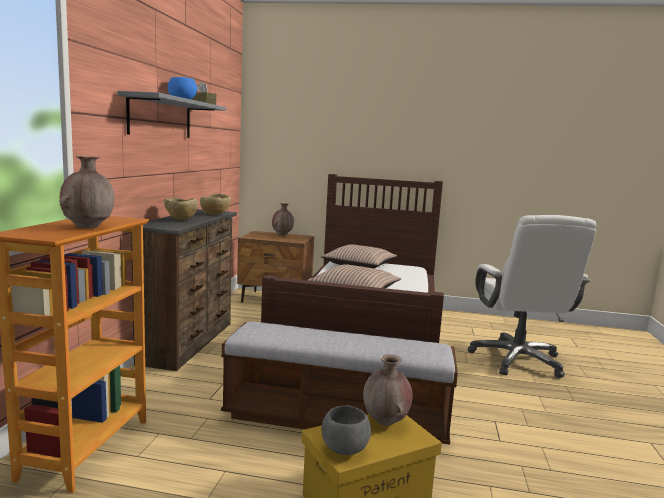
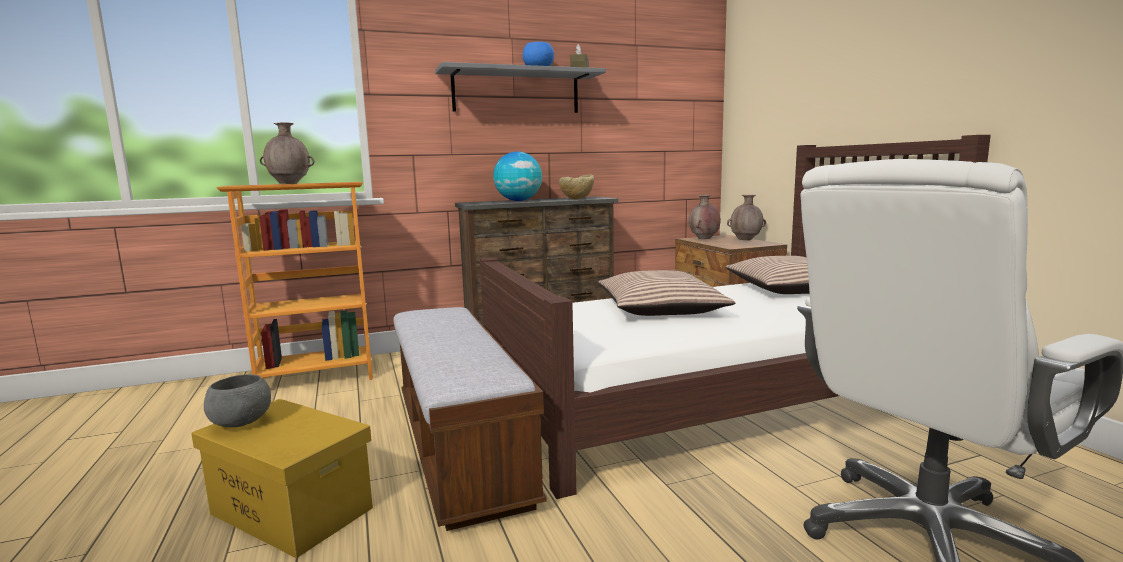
camera: 60 degrees right, 0 degrees up
(180, 220) = (518, 201): beige bowl -> globe
(385, 422) = (320, 427): brown vase -> brown vase (704, 238)

